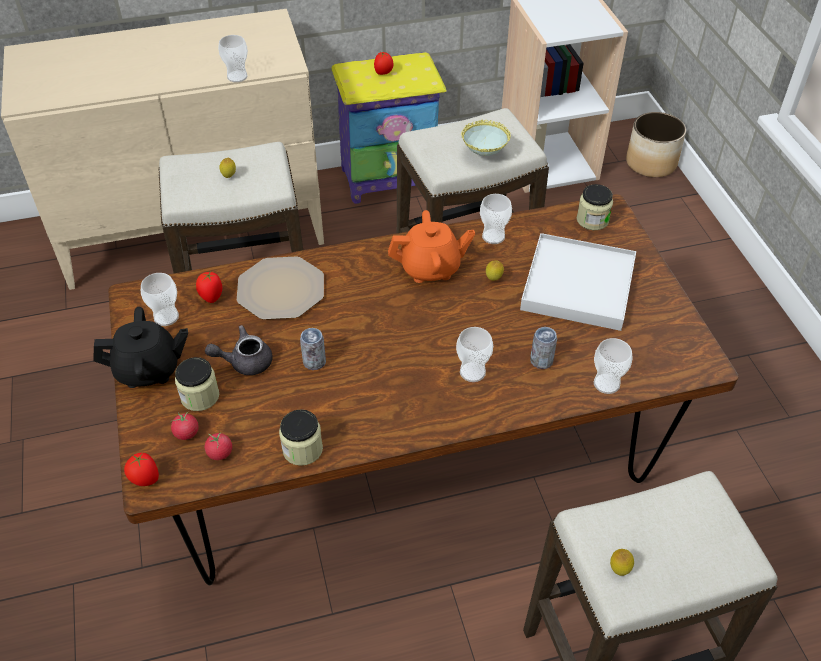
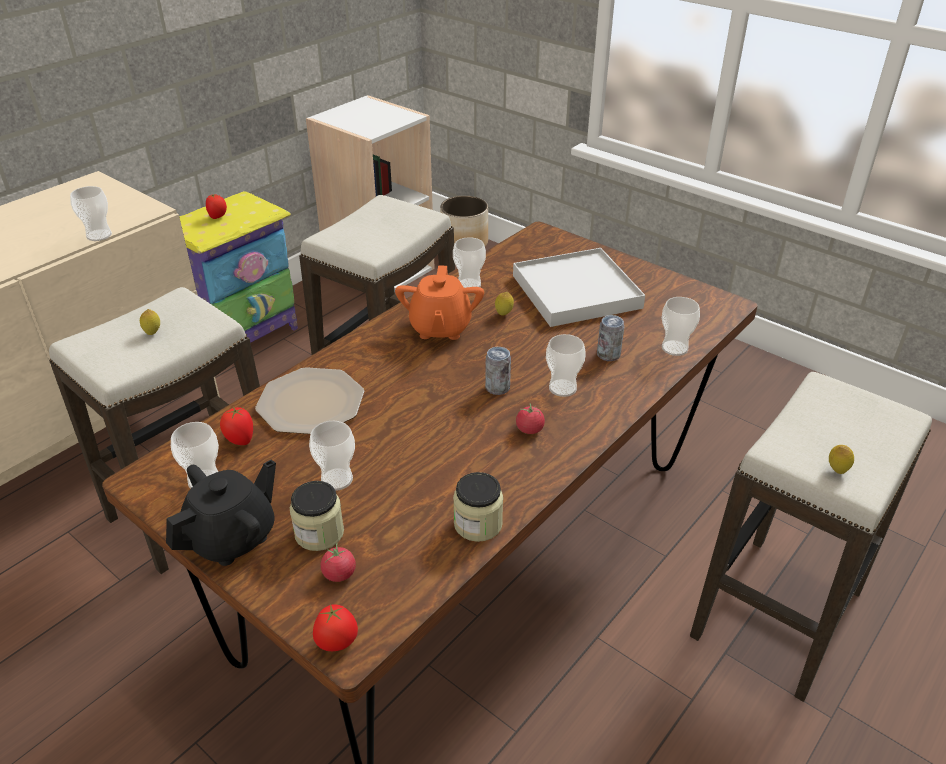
camera: 35 degrees left, 10 degrees down
(220, 453) = (396, 572): tomato -> tomato (529, 429)
(244, 361) = (337, 479): grey teapot -> cup
(314, 362) = (410, 446): can -> can (497, 388)
(430, 268) = (440, 328): orange teapot -> orange teapot turned 135 degrees clockwise
(484, 155) = (397, 232): bowl -> none
(592, 220) = (536, 244): jar -> none

